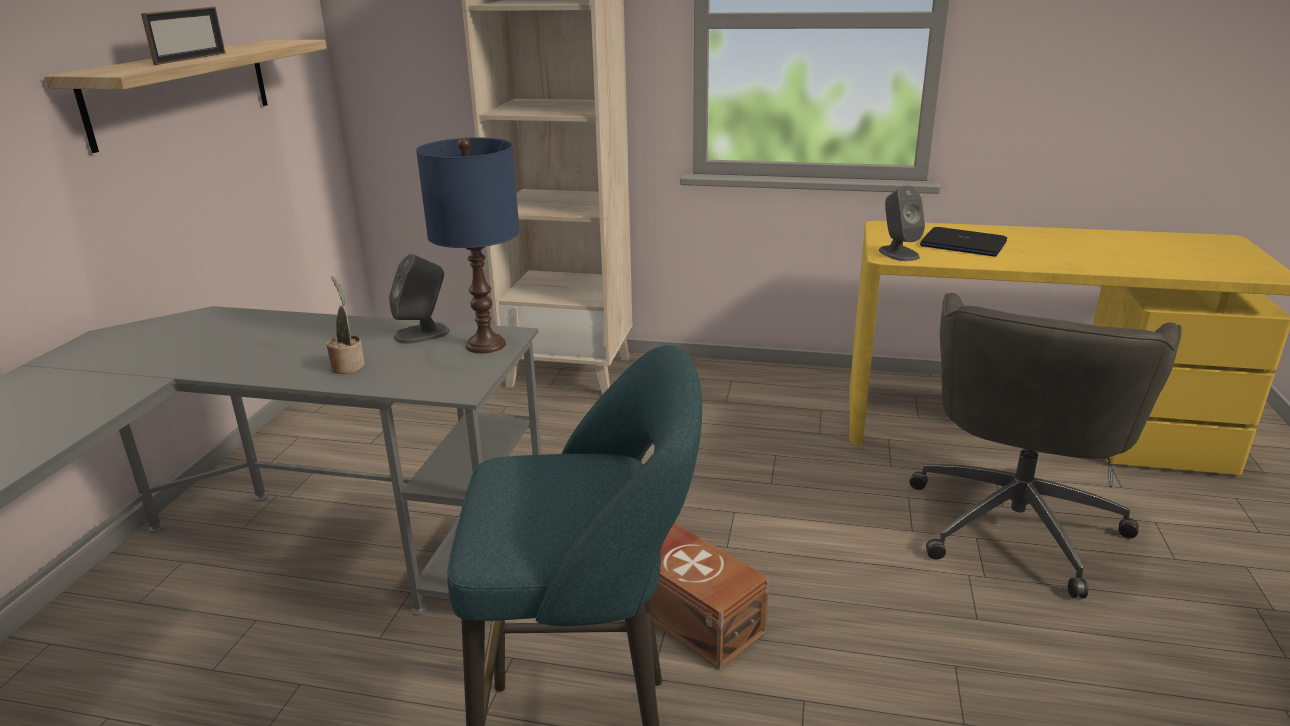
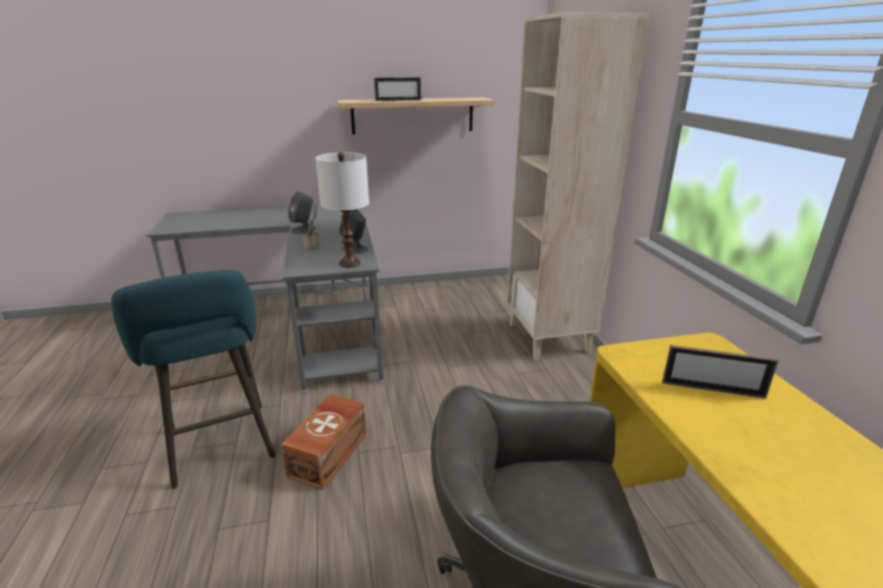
camera: 65 degrees right, 0 degrees up
(485, 345) = (349, 263): blue table lamp -> white table lamp
(898, 253) = (635, 357): grey speaker -> grey speaker (303, 229)
(962, 244) = (712, 389): laptop -> picture frame

